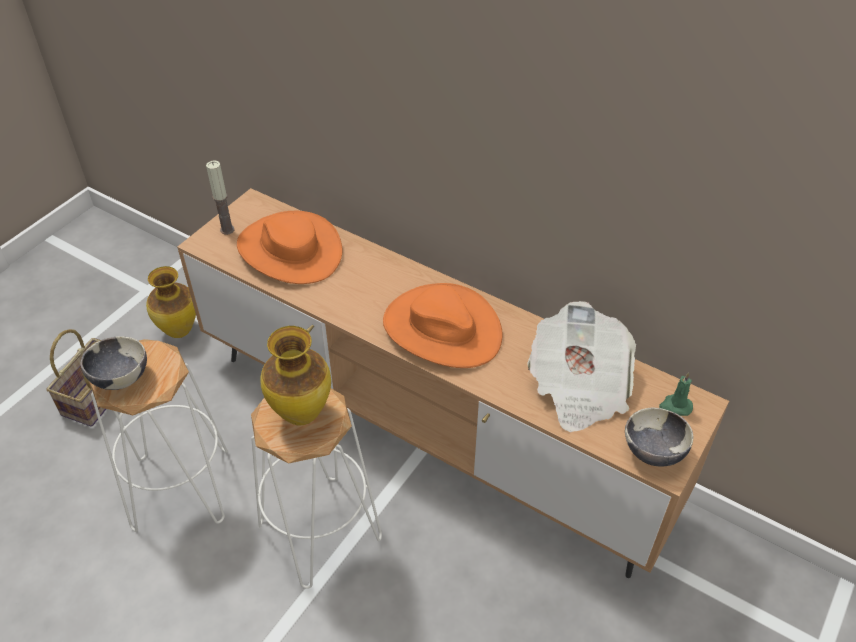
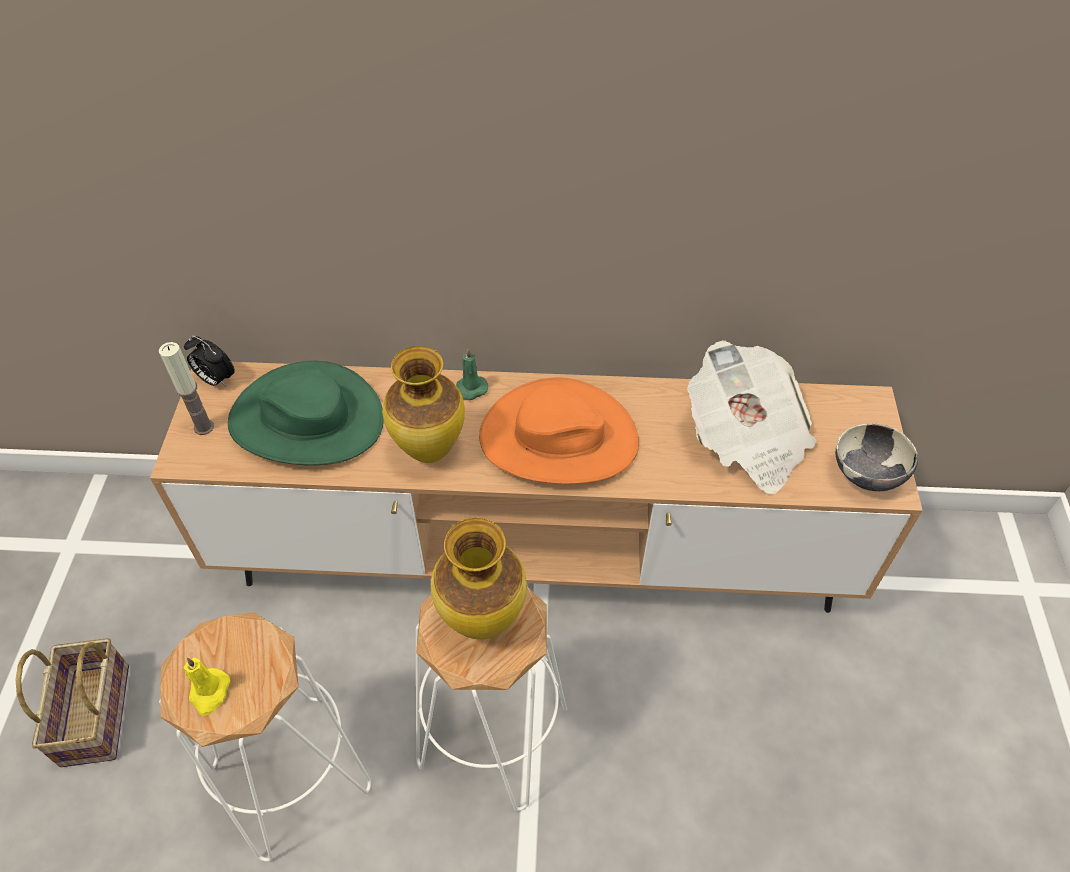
camera: 30 degrees left, 5 degrees up
(120, 378) = (209, 693): bowl -> yellow candle
(178, 331) = (151, 580): vase -> vase (428, 451)
(254, 204) = (216, 380): none -> alarm clock
(290, 250) = (307, 419): orange hat -> green hat
(675, 406) = (850, 416): green candle -> green candle (469, 390)

